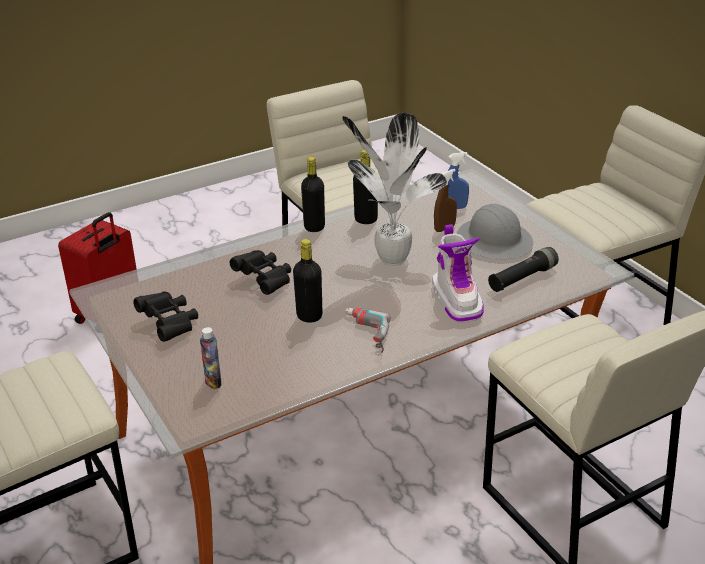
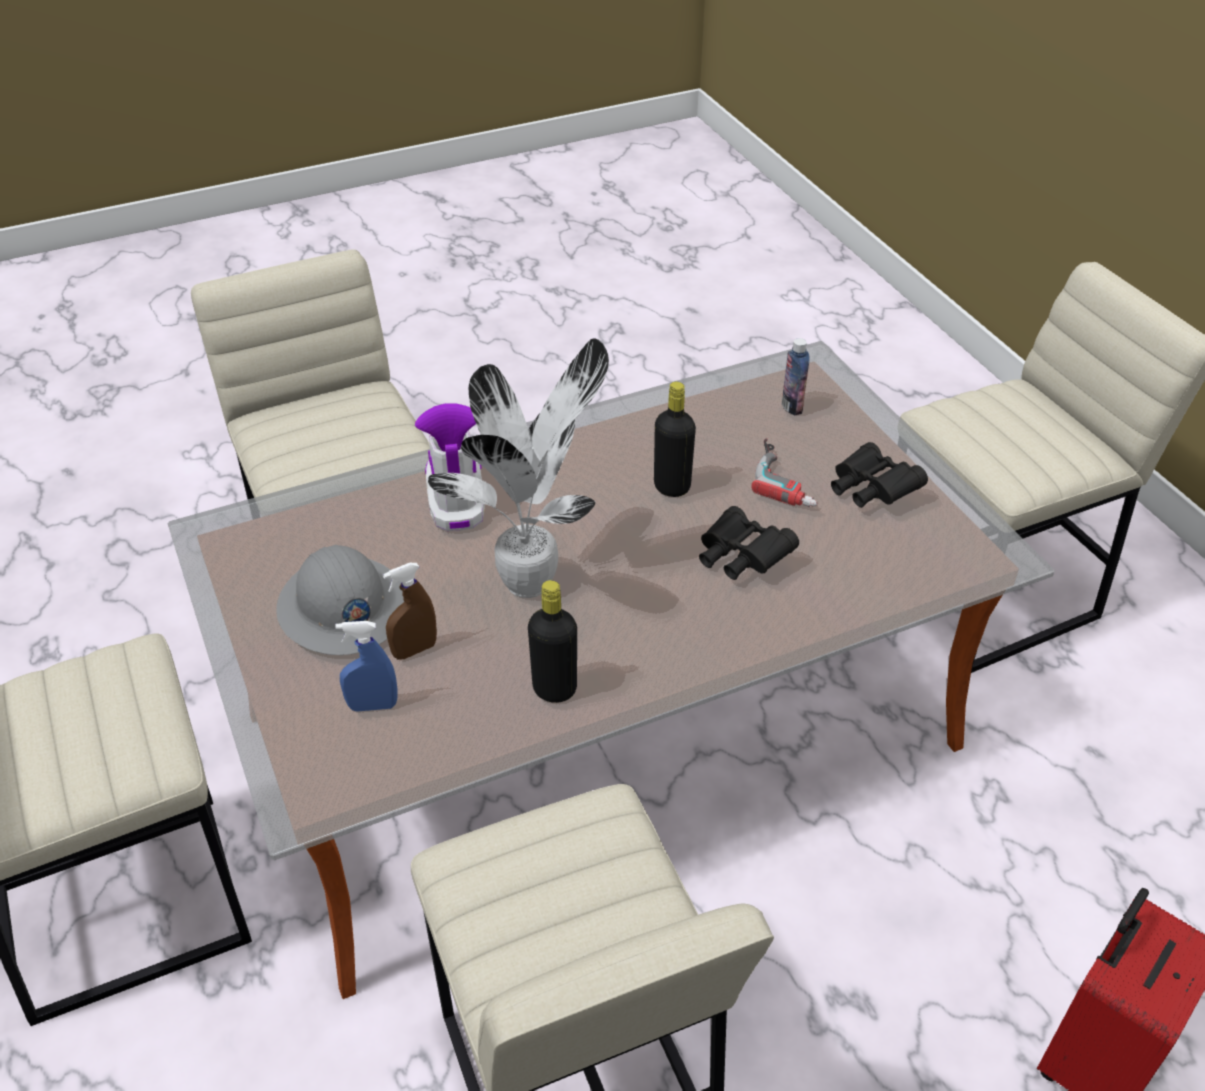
camera: 175 degrees left, 10 degrees up
(314, 227) = (655, 677): black bottle -> none
(364, 334) = (599, 454): power drill -> power drill (788, 478)
(522, 278) = (341, 525): black flashlight -> none

